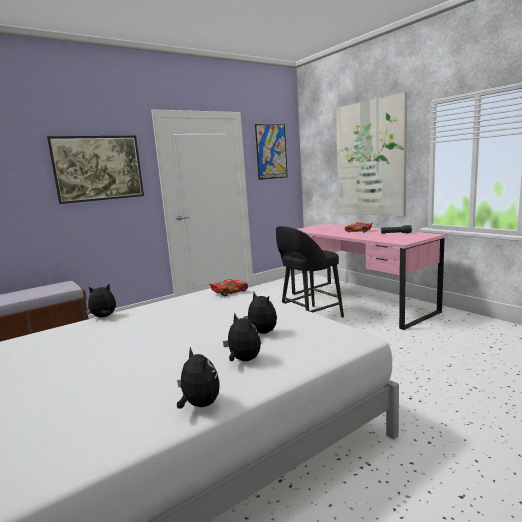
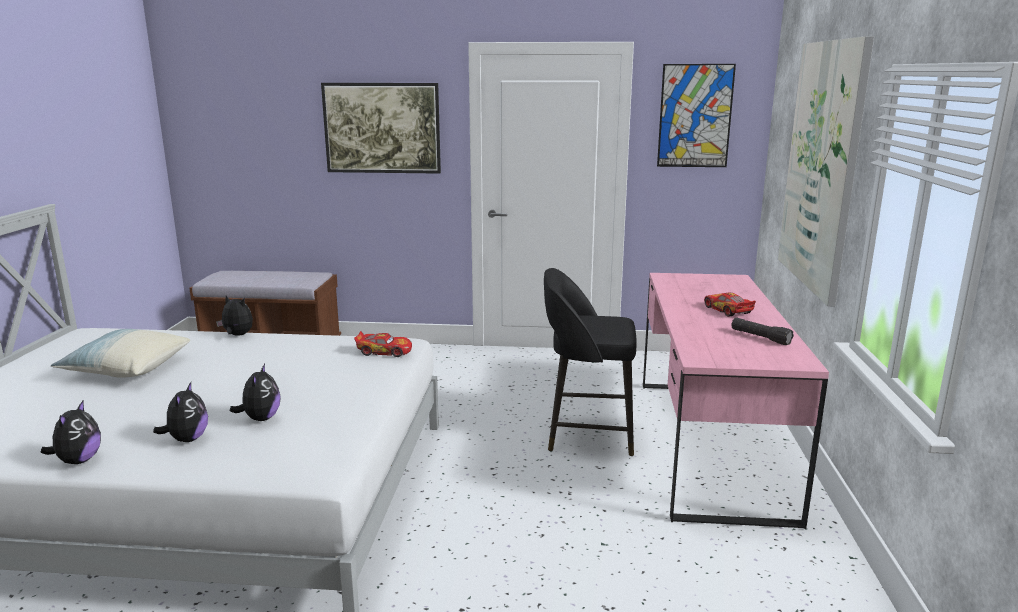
camera: 40 degrees right, 5 degrees up
(66, 358) = (126, 369): none -> pillow

